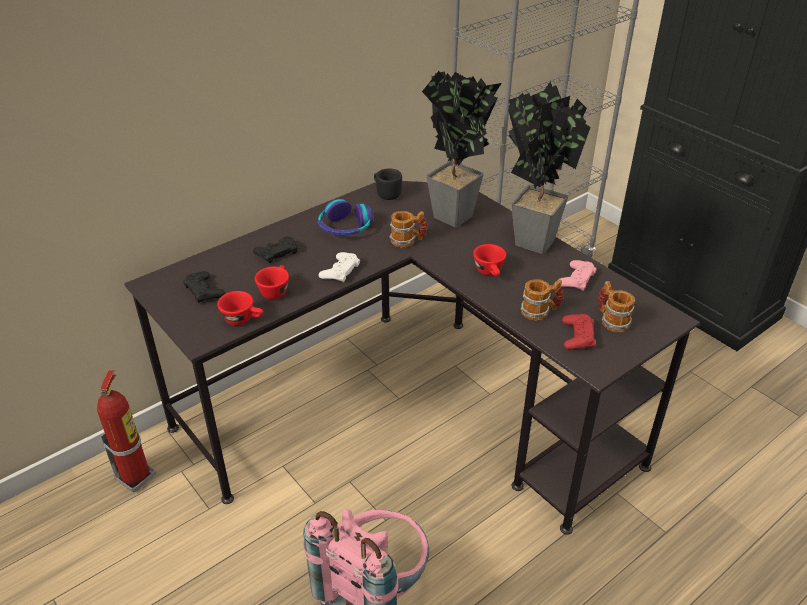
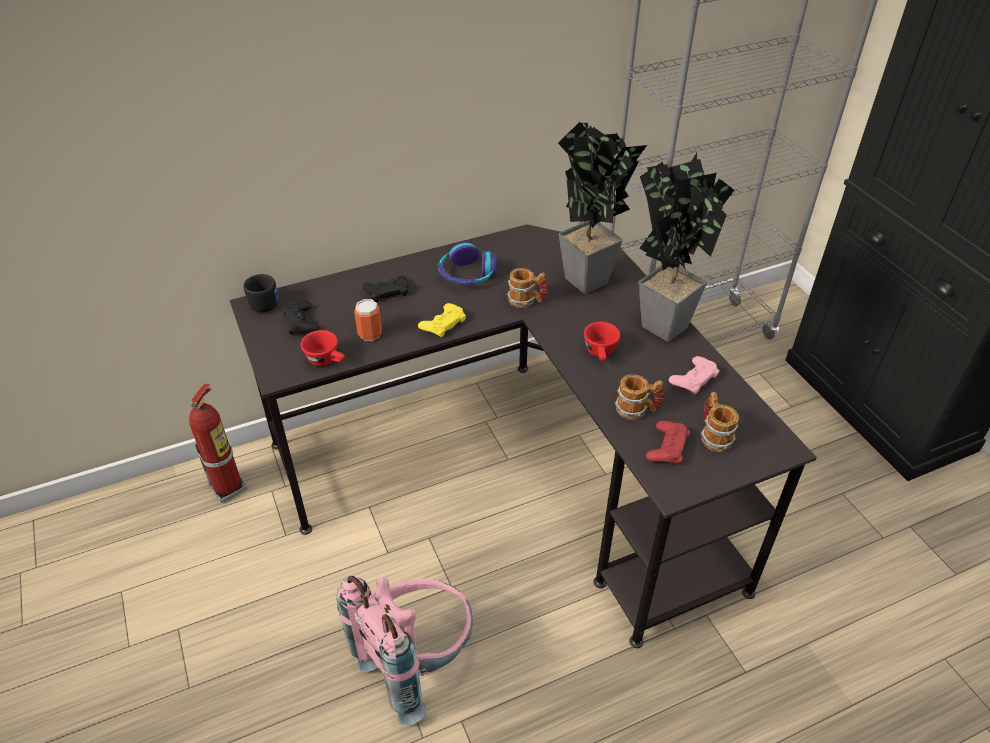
camera: 15 degrees right, 5 degrees up
(275, 290) = (370, 334): red cup -> can
(340, 271) = (443, 323): white game controller -> yellow game controller
(386, 193) = (525, 242): black mug -> black mug (263, 302)

